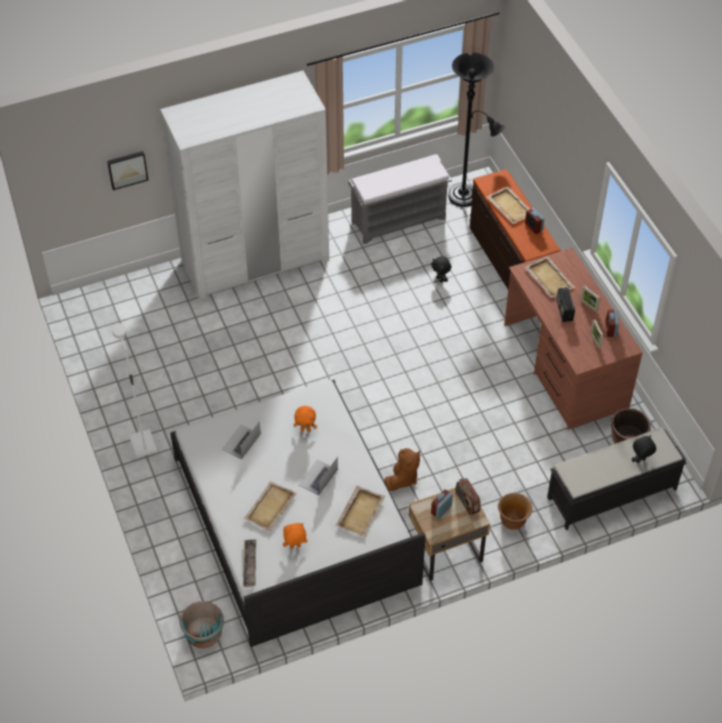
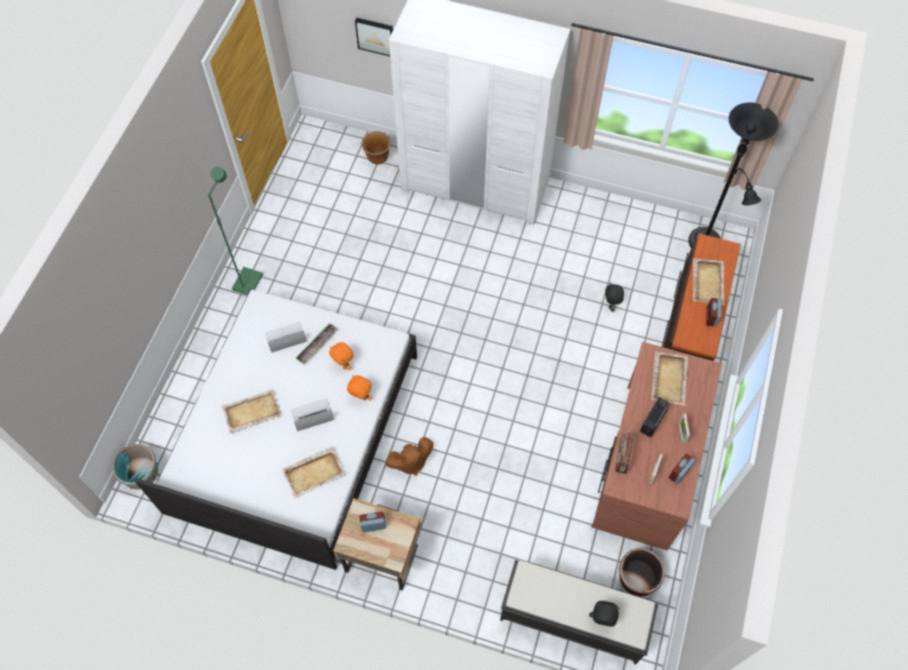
camera: 40 degrees right, 10 degrees up
(142, 444) = (247, 281): white floor lamp -> green floor lamp
(249, 565) = (190, 449): tray -> tray (317, 345)
(295, 547) = (237, 462): orange plush toy -> orange plush toy (361, 397)
(399, 220) = (627, 227): grey bench -> none
(467, 502) = (401, 536): radio -> radio (622, 457)
(513, 521) = (462, 574): brown planter -> brown planter (378, 158)

